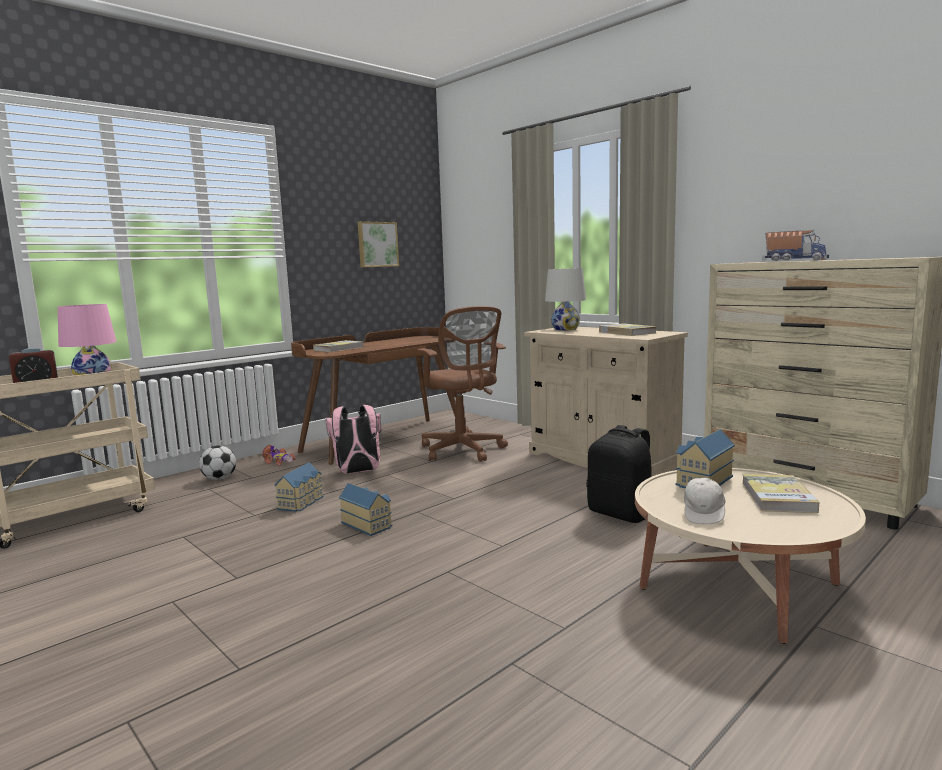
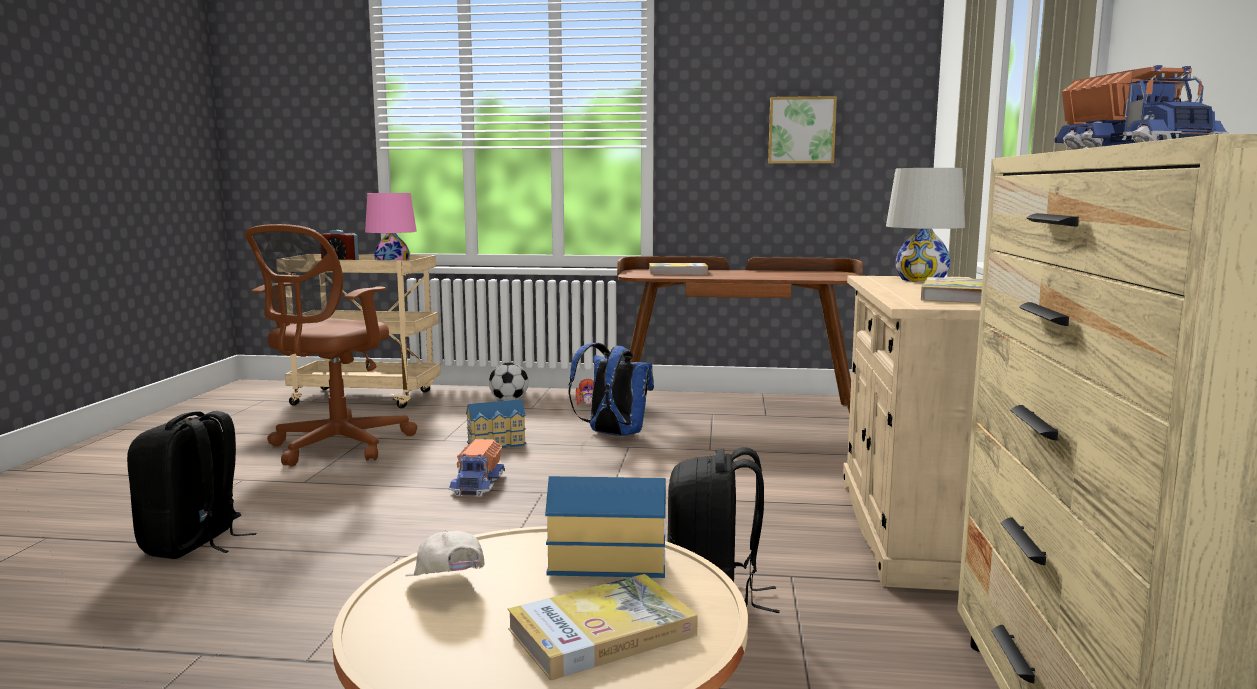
camera: 50 degrees right, 0 degrees up
(291, 642) = (194, 543): none -> black backpack
(357, 472) = (612, 434): pink backpack -> blue backpack
(367, 524) = (478, 484): toy house -> toy truck
(463, 451) = (775, 451): brown office chair -> brown office chair (335, 447)
(704, 514) = (447, 590): white cap -> white cap turned 75 degrees clockwise

